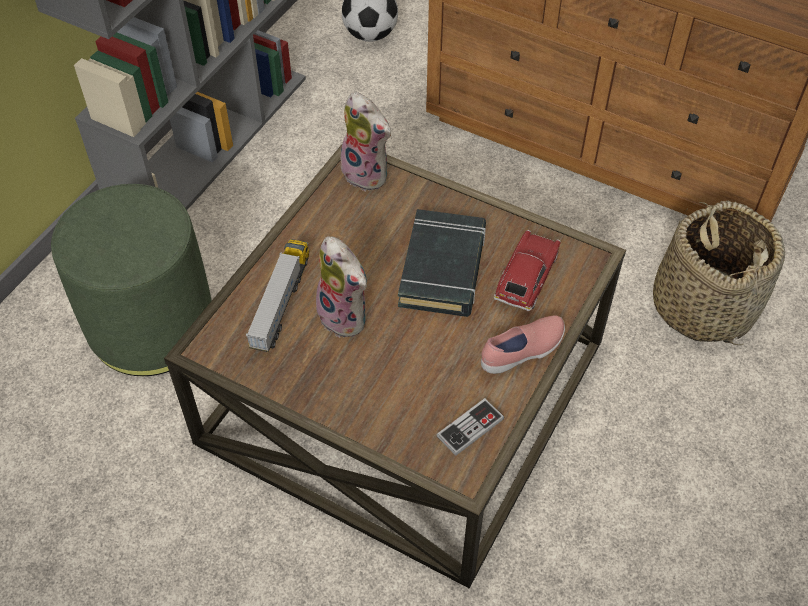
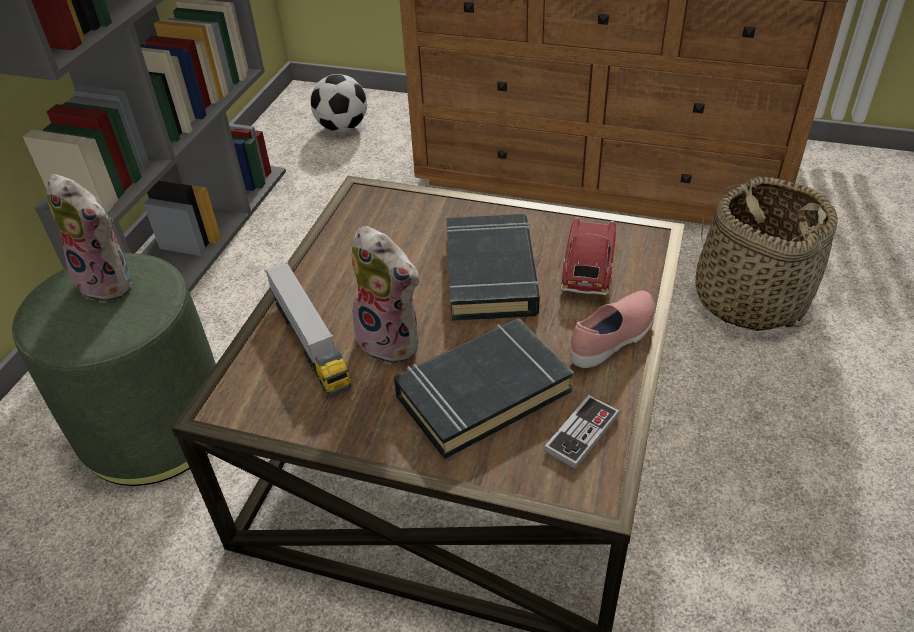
camera: 10 degrees left, 10 degrees down
(281, 304) = (310, 342): toy truck -> toy truck turned 150 degrees clockwise
(368, 173) = (380, 202): plush toy -> plush toy (111, 283)
(404, 377) = (482, 393): none -> black book

